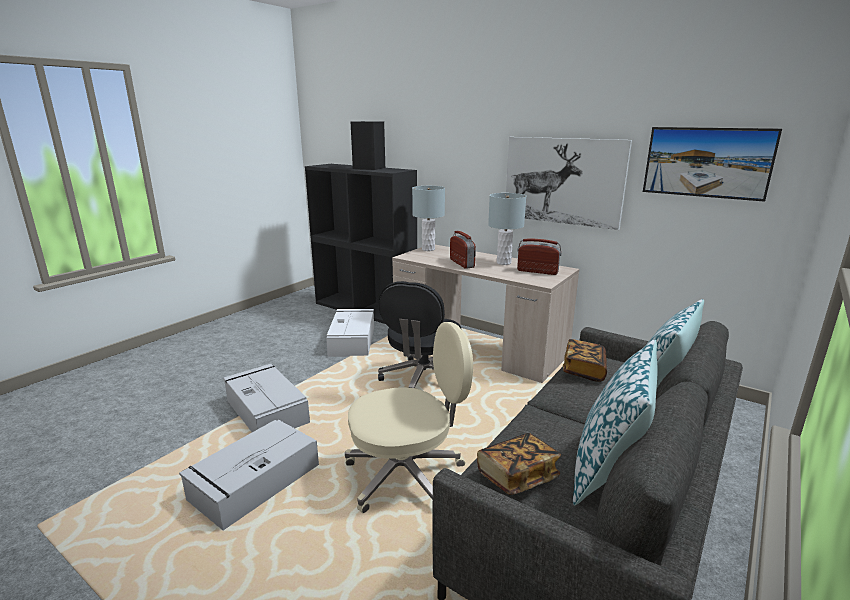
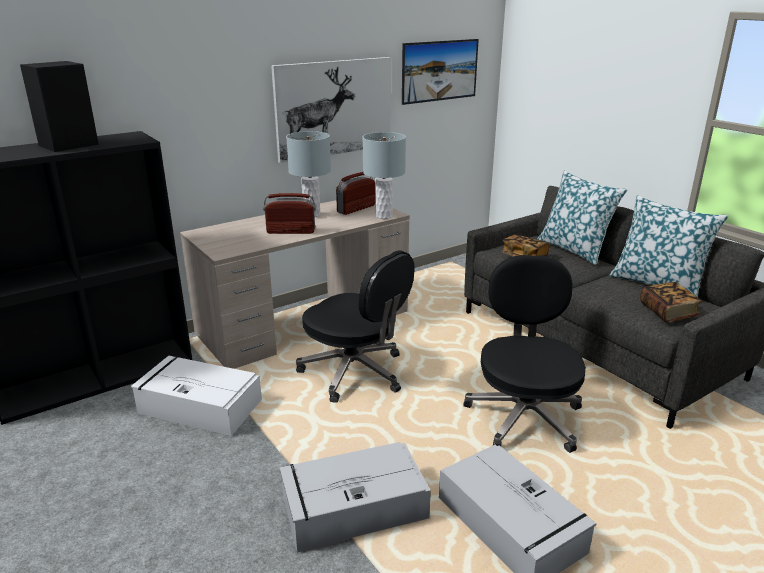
camera: 70 degrees left, 5 degrees up
(407, 475) = (524, 416): beige office chair -> black office chair
(428, 249) = (207, 237): grey table lamp -> grey table lamp (384, 216)

